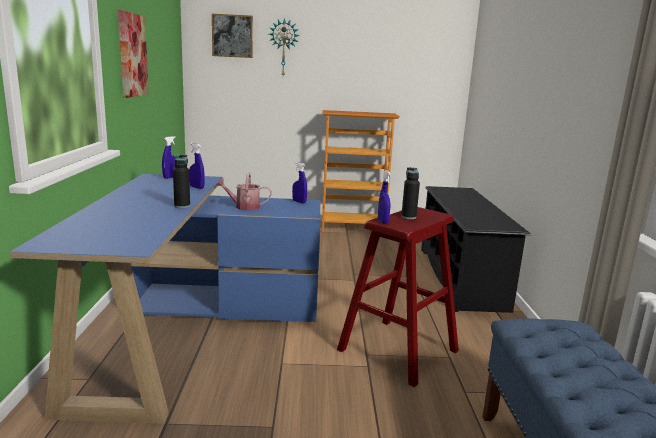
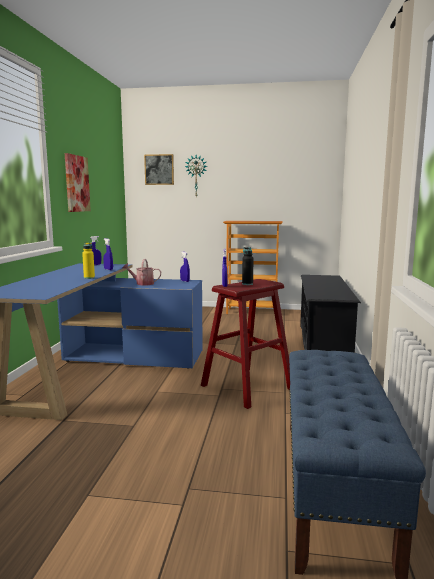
camera: 10 degrees right, 5 degrees down
(182, 206) = (89, 278): black bottle -> yellow bottle

